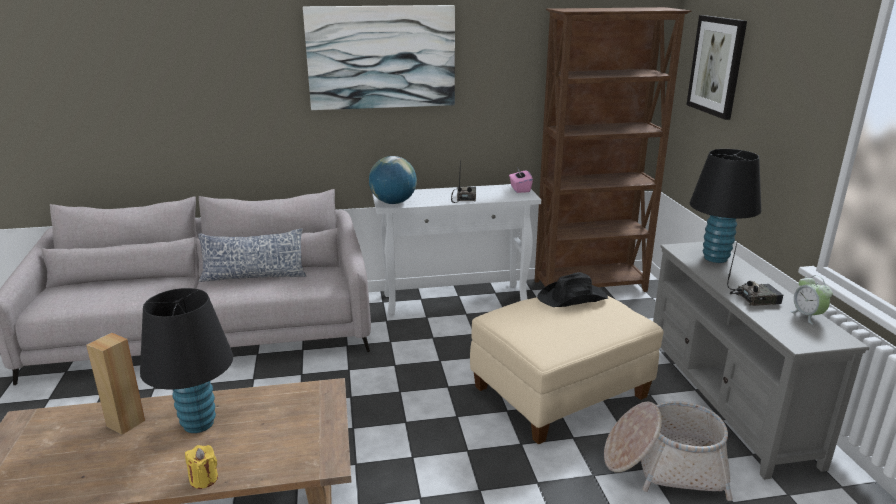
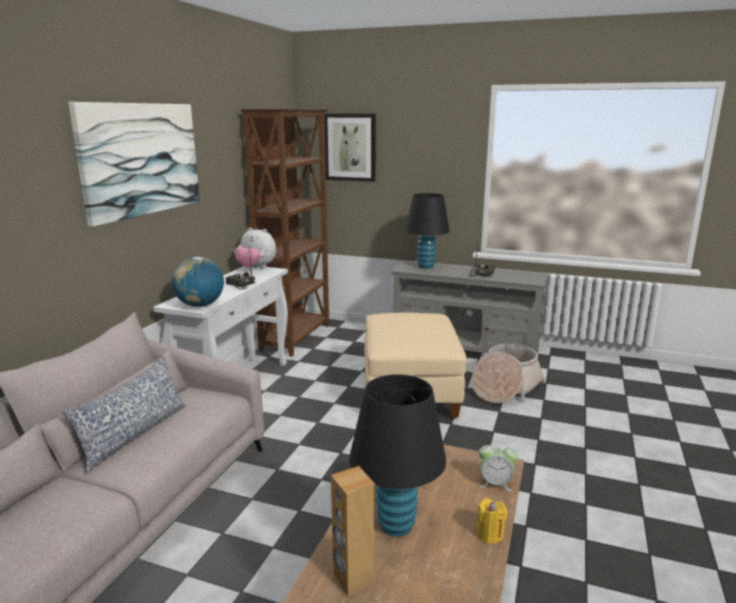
camera: 60 degrees left, 5 degrees down
(520, 189) = (256, 268): pink tissue box -> plush toy
(573, 298) = (393, 319): black hat -> none
(807, 316) = (510, 272): alarm clock -> alarm clock (495, 483)

